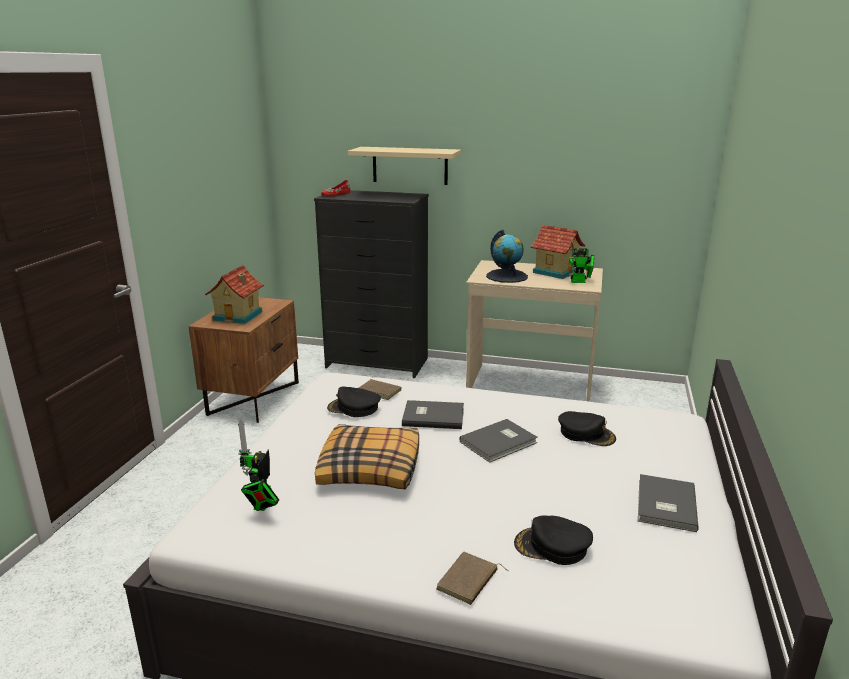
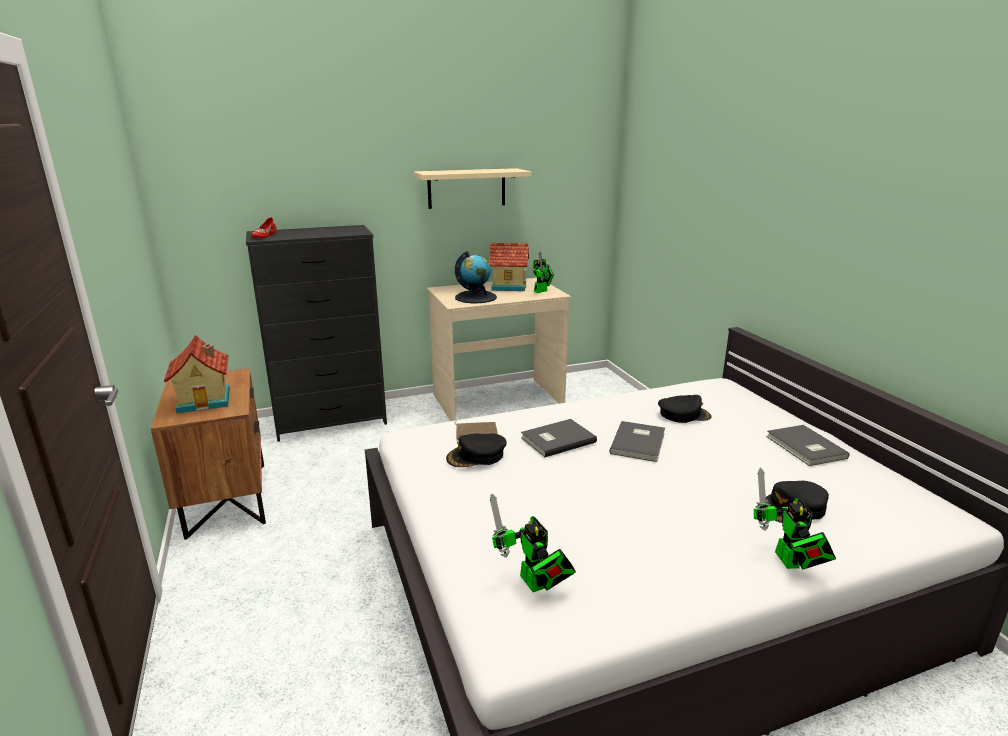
camera: 35 degrees left, 0 degrees up
(371, 468) = (575, 505): pillow -> none
(410, 165) = (337, 195): beige shelf -> beige shelf (466, 188)
(469, 581) = (789, 563): brown book -> toy robot

